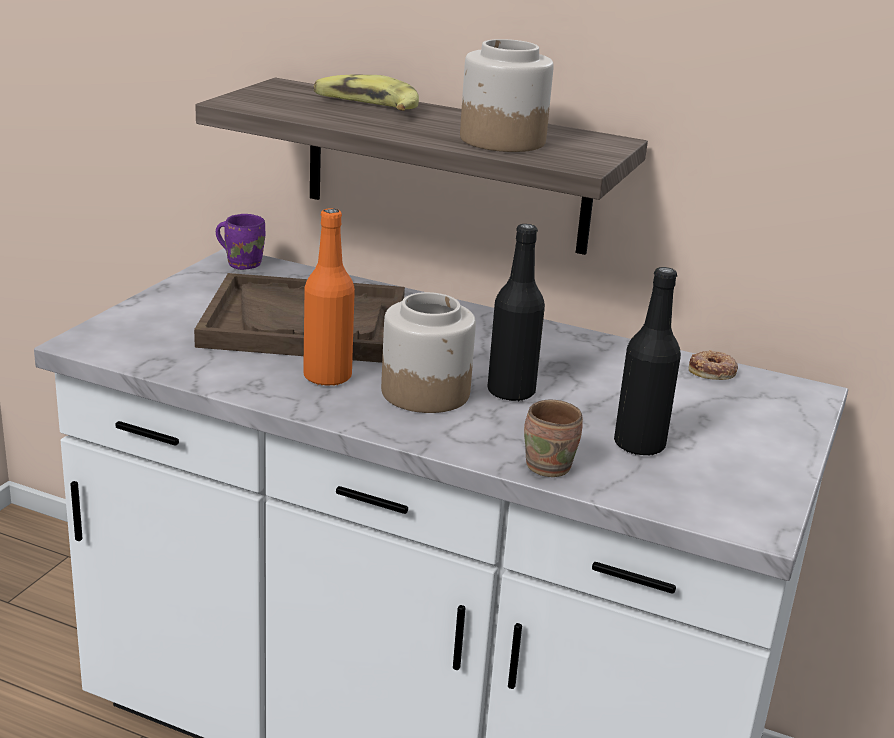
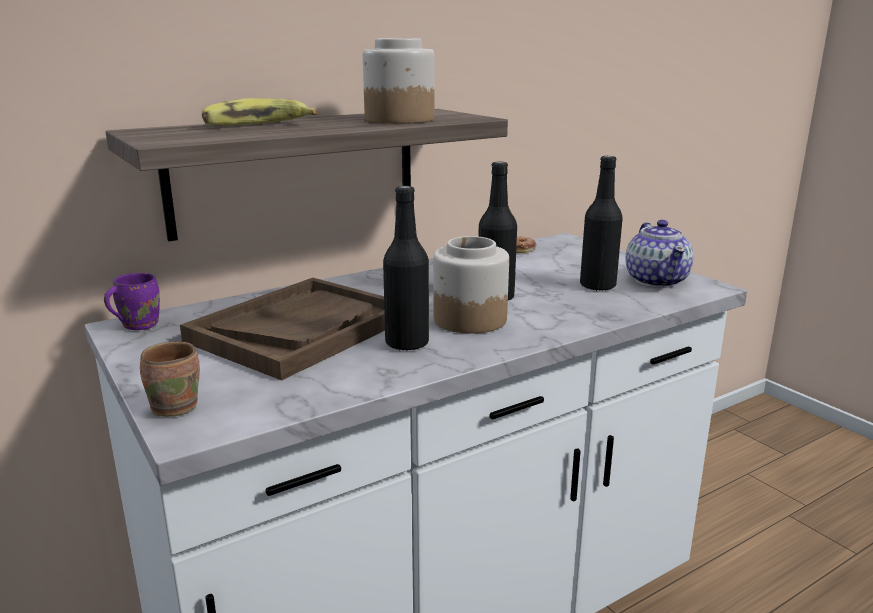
camera: 55 degrees left, 5 degrees down
(327, 377) = (407, 343): orange bottle -> black bottle
(551, 466) = (608, 312): brown mug -> brown mug (176, 406)
(724, 482) = (656, 280): none -> teapot

